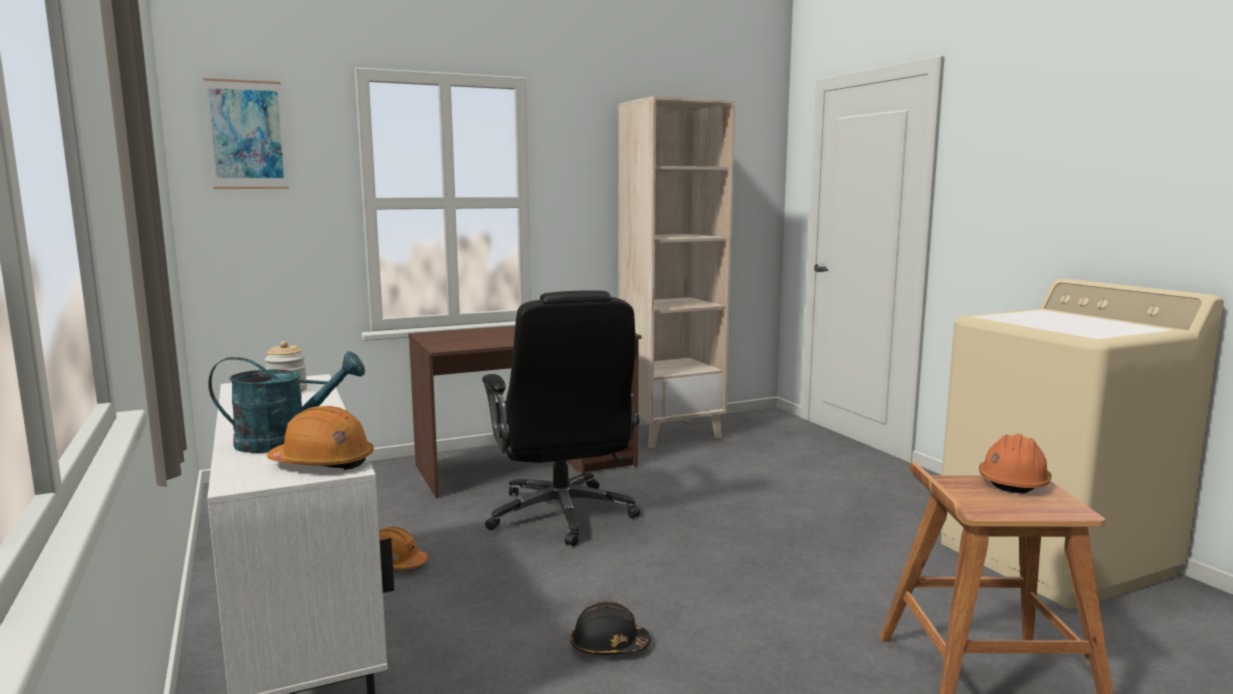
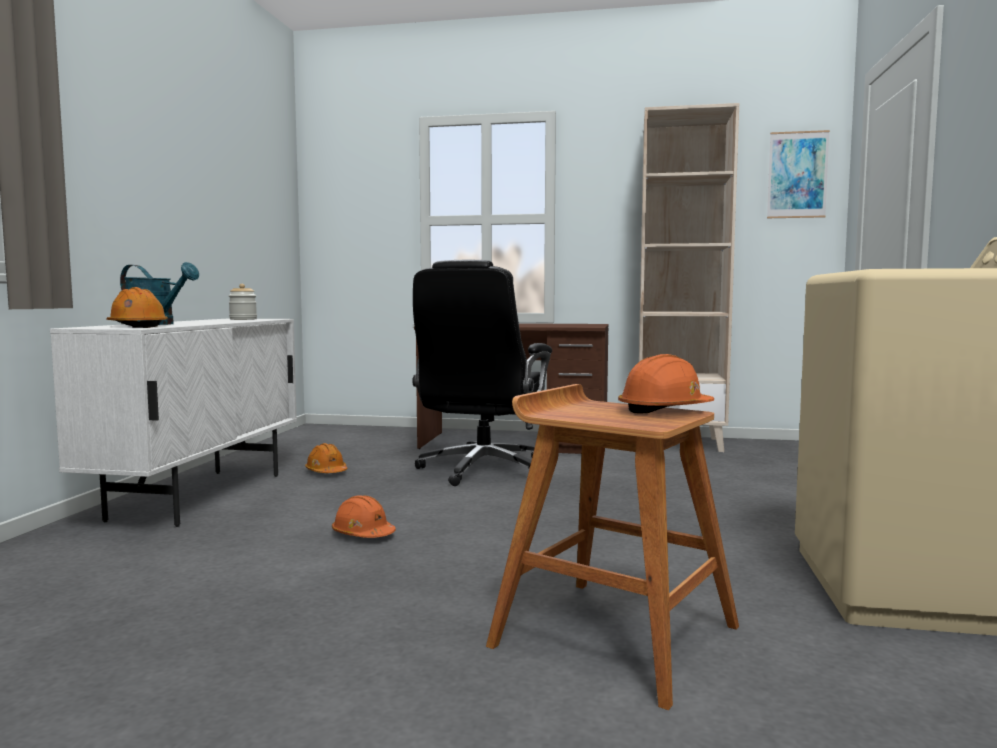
camera: 35 degrees right, 5 degrees down
(247, 135) = (345, 173): picture -> picture (797, 175)
(608, 646) = (363, 534): black hard hat -> orange hard hat

